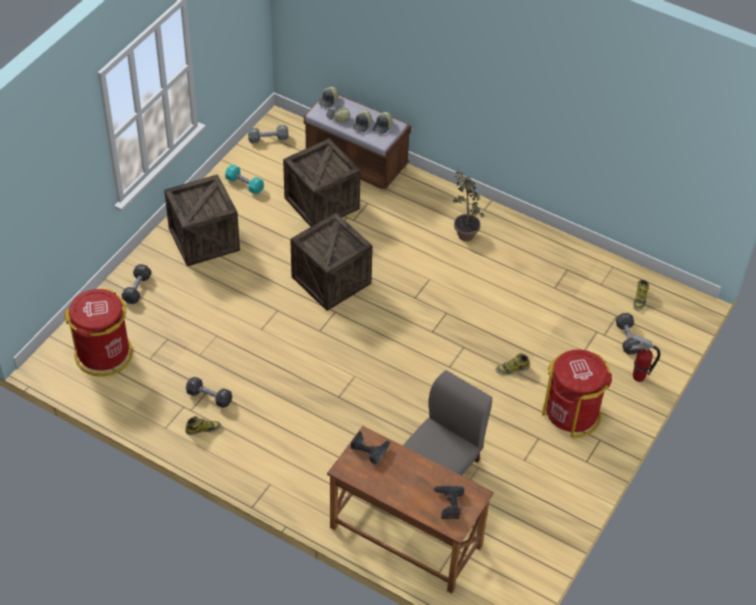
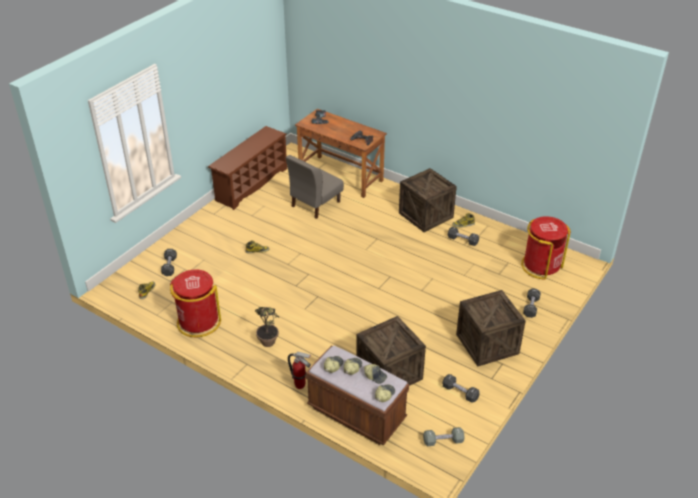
camera: 175 degrees left, 10 degrees down
(244, 184) = (460, 392): turquoise dumbbell -> black dumbbell
(331, 280) = (381, 310): crate -> crate (425, 215)
(558, 511) = (251, 184): none -> brown shoe rack
(572, 413) = (226, 226): red trash can -> red trash can (198, 322)
(638, 377) = (173, 244): fire extinguisher -> fire extinguisher (300, 385)

